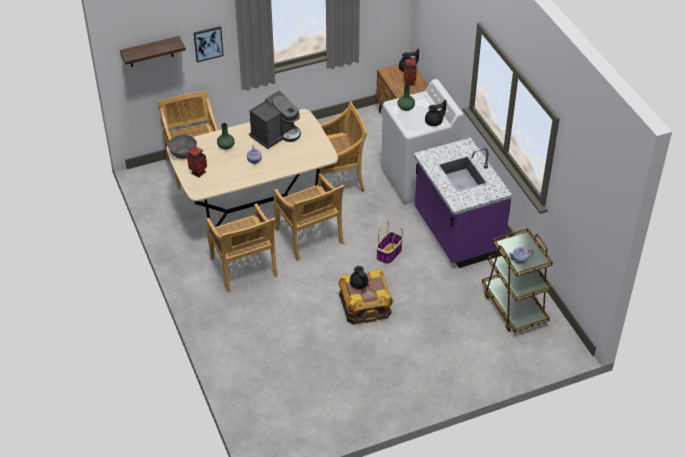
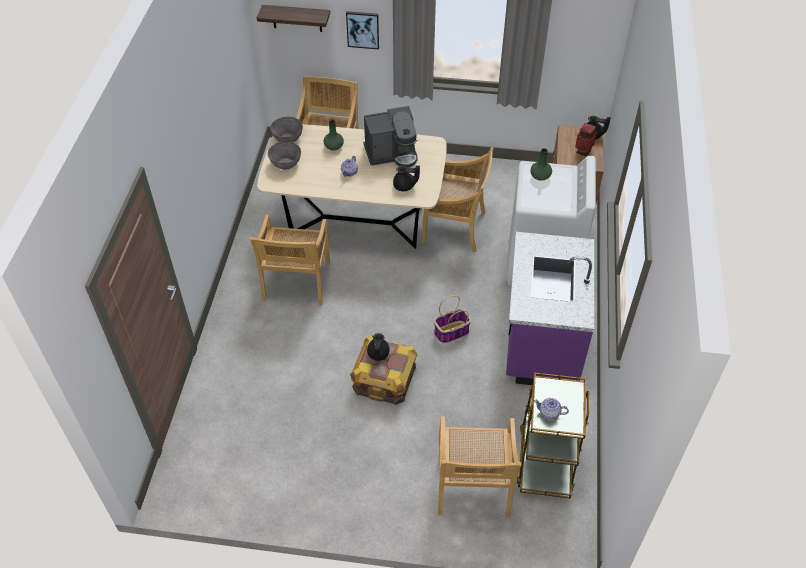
camera: 30 degrees right, 5 degrees up
(198, 173) = (285, 163): vase -> grey bowl
(309, 237) = (384, 278): beige chair -> beige chair (473, 487)
(434, 122) = (560, 205): black teapot -> black teapot (404, 186)

